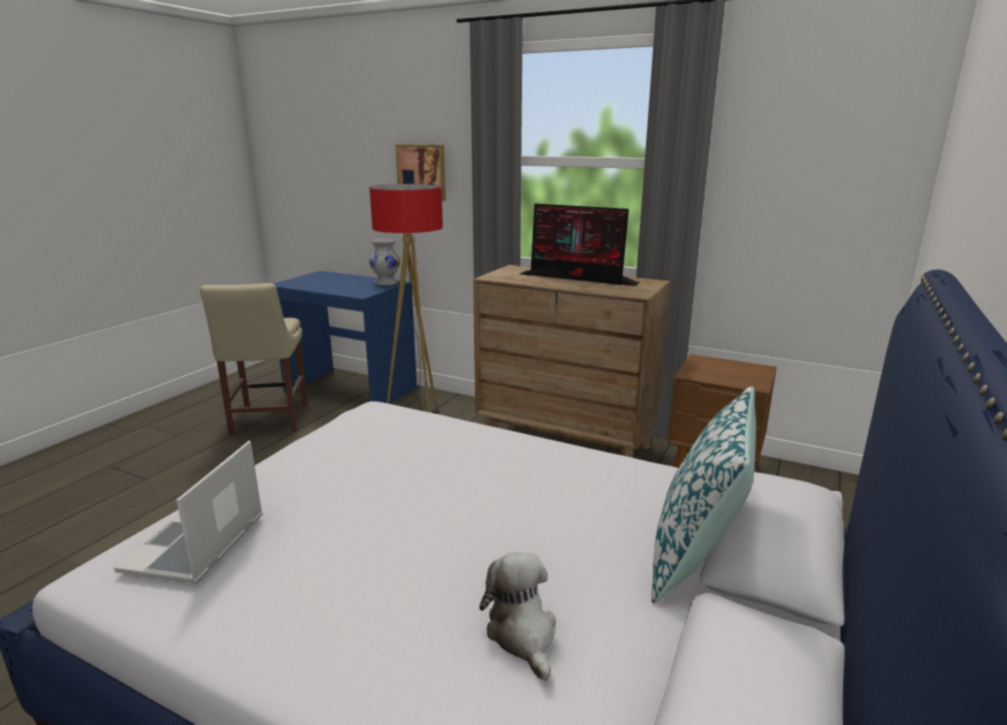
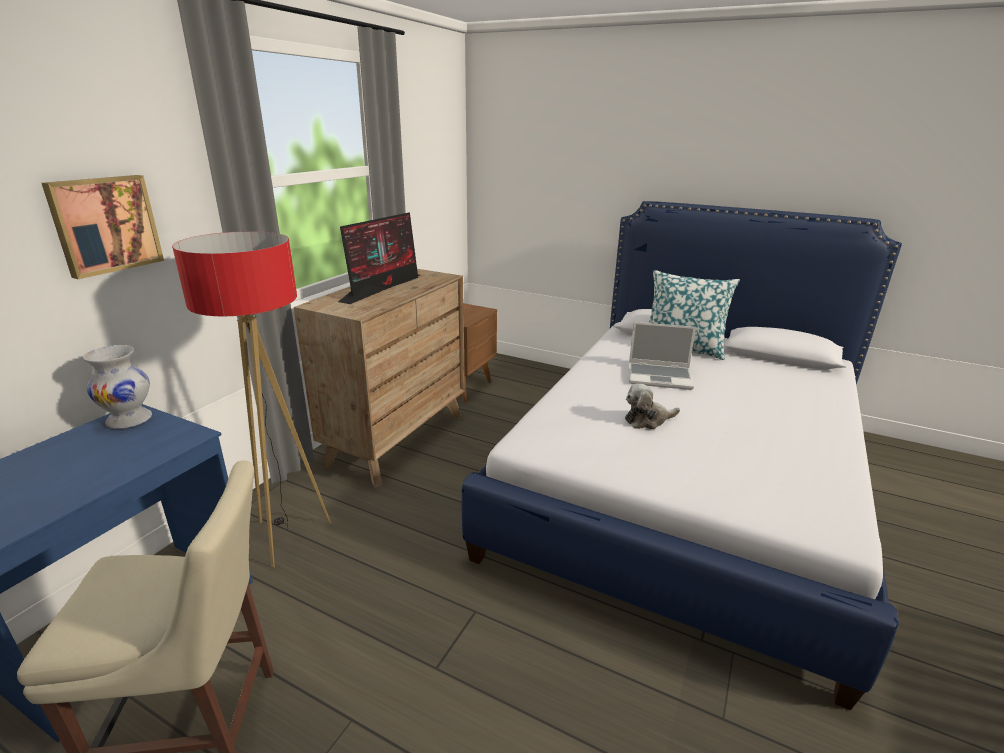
camera: 90 degrees left, 5 degrees up
(196, 545) = (780, 493): laptop -> laptop (660, 377)
(523, 634) = (765, 386): plush toy -> plush toy (647, 420)

